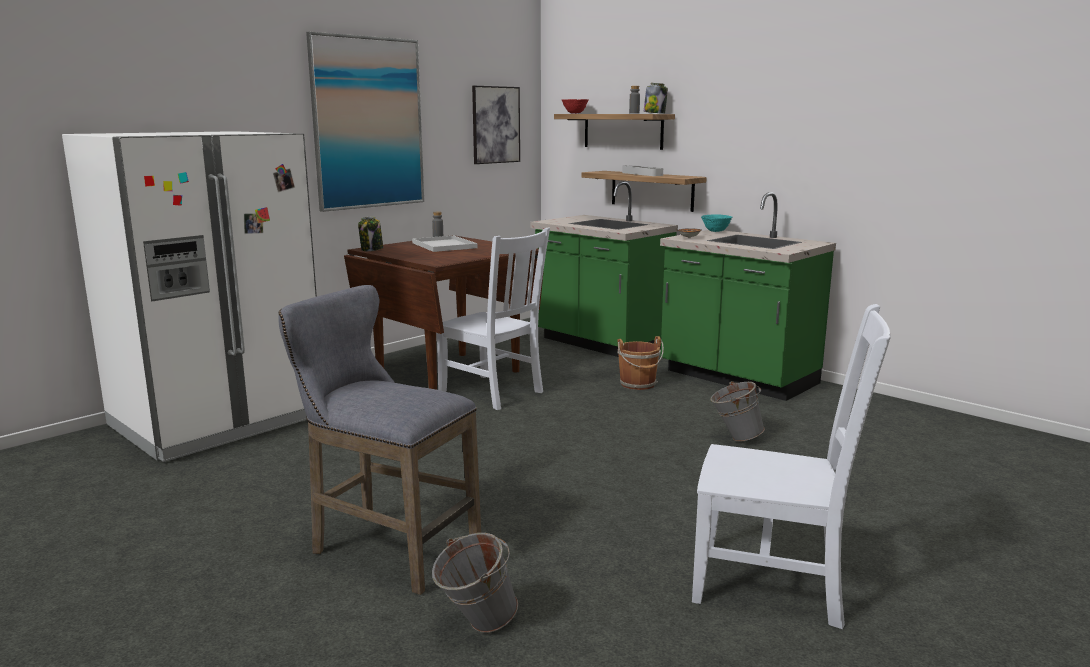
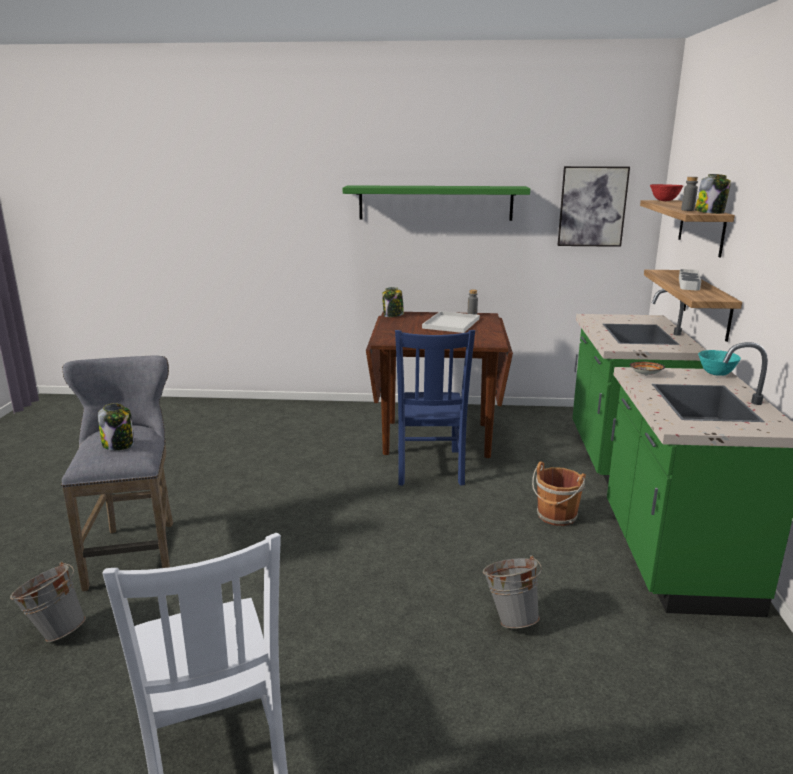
camera: 50 degrees right, 5 degrees up
(218, 421) = (252, 418): white fridge -> none
(368, 123) = (435, 203): picture -> green shelf
(403, 392) = (119, 444): none -> jar
(493, 392) = (429, 468): white chair -> blue chair

